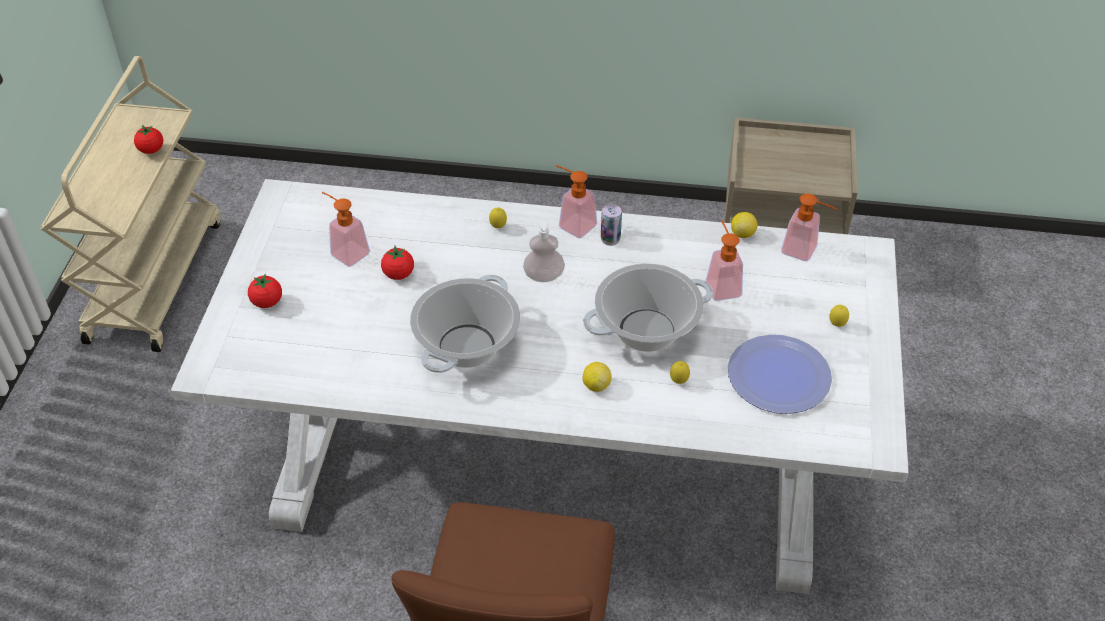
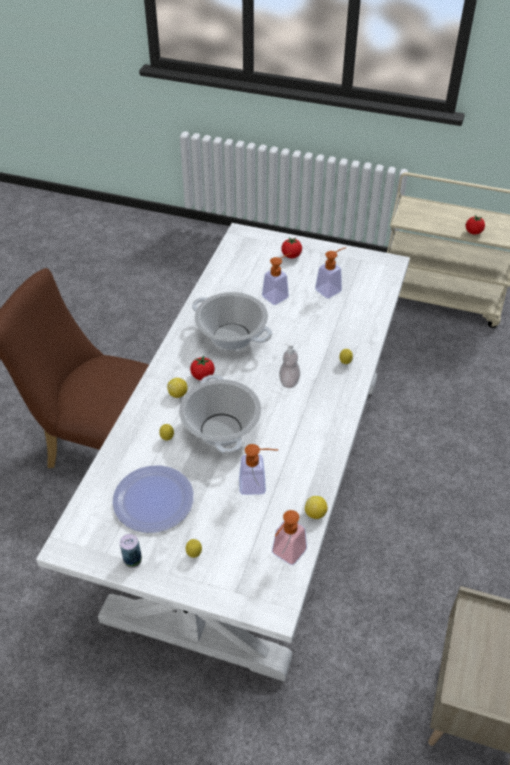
camera: 100 degrees right, 0 degrees up
(398, 274) = (305, 311): tomato -> tomato (203, 376)
(572, 223) = (343, 405): soap dispenser -> soap dispenser (278, 295)
(610, 239) = (322, 424): can -> can (132, 560)

